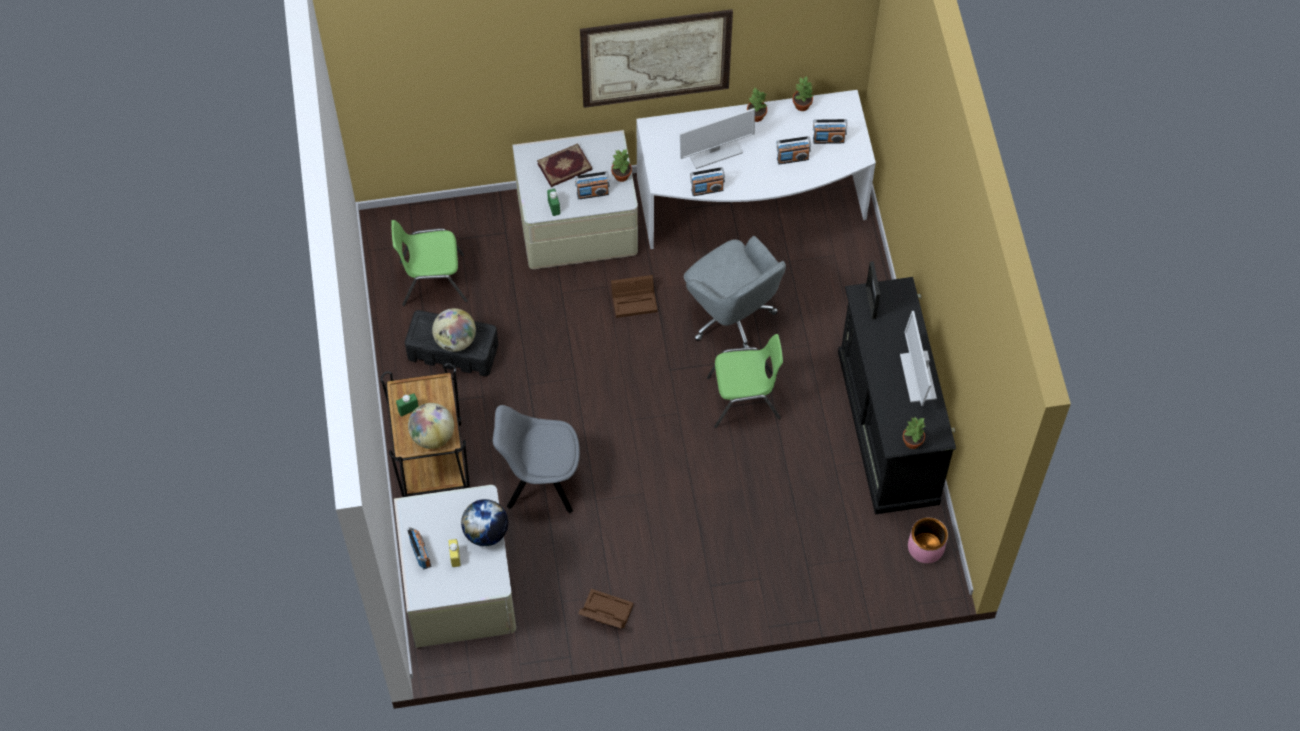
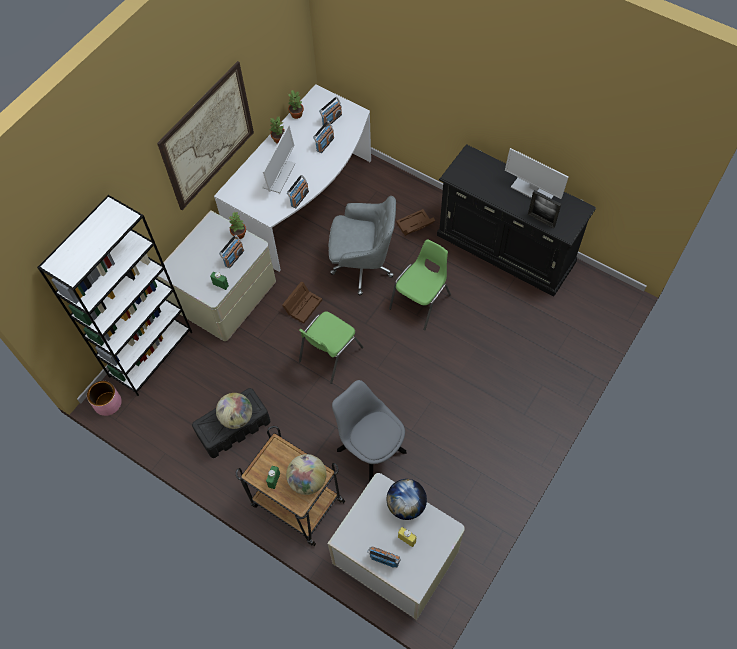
camera: 45 degrees left, 0 degrees up
(431, 280) = (174, 401): green chair -> green chair (329, 354)
(458, 220) = (150, 353): none -> white bookcase
(541, 483) = (370, 451): grey chair -> grey chair turned 90 degrees clockwise
(565, 167) = (201, 258): book -> none
(604, 612) = (490, 486): brown storage box -> brown storage box (414, 226)
(870, 302) = (462, 175): picture frame -> picture frame (541, 220)
(912, 442) = (573, 224): potted plant -> none
(926, 547) = (596, 289): pink planter -> pink planter (108, 403)

